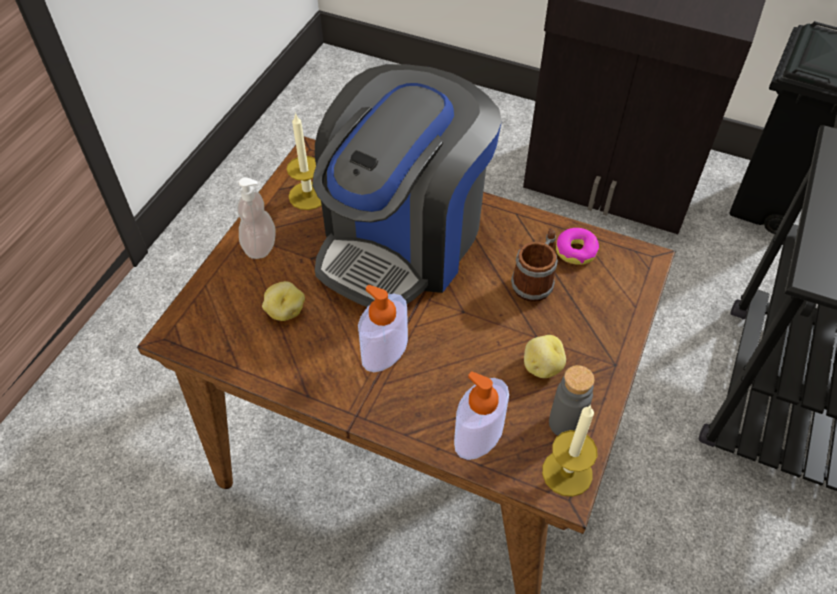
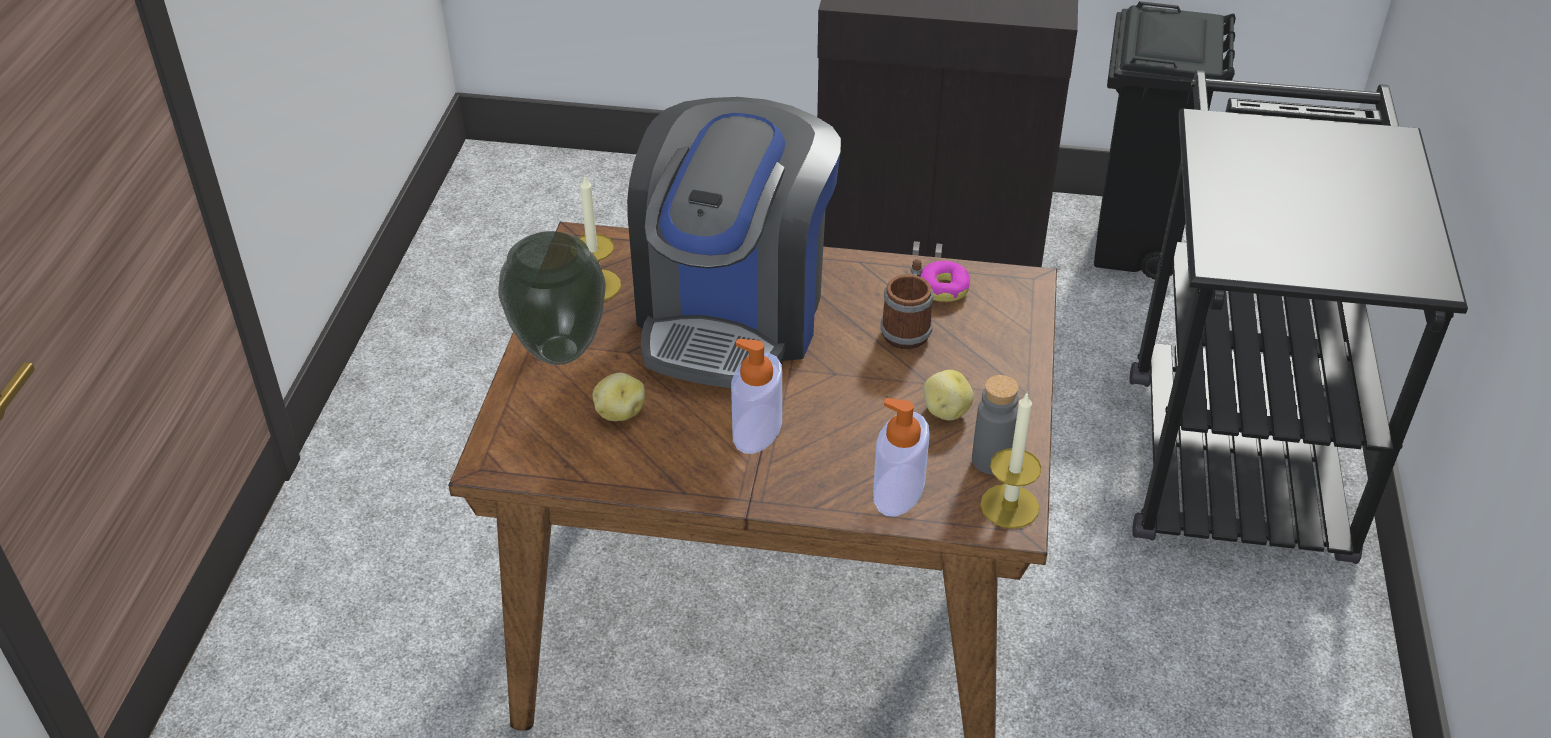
camera: 15 degrees left, 10 degrees down
(260, 246) = (558, 350): soap dispenser -> vase

